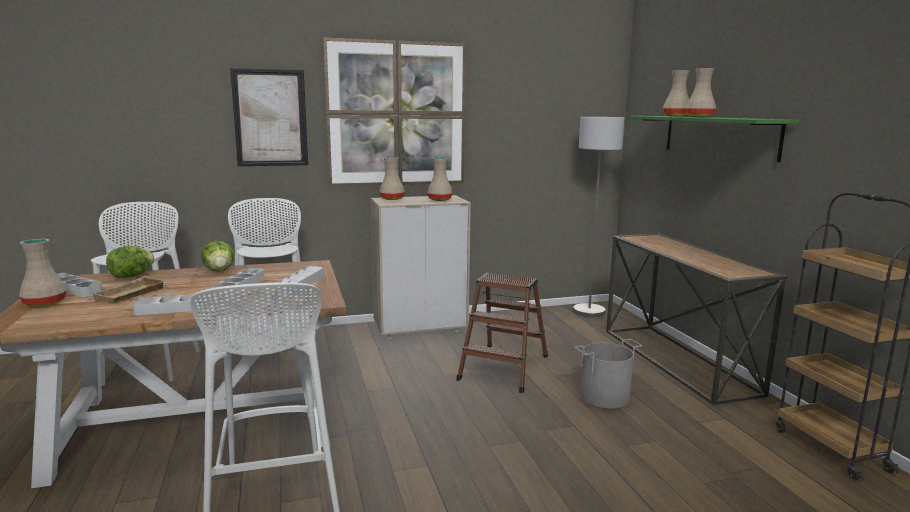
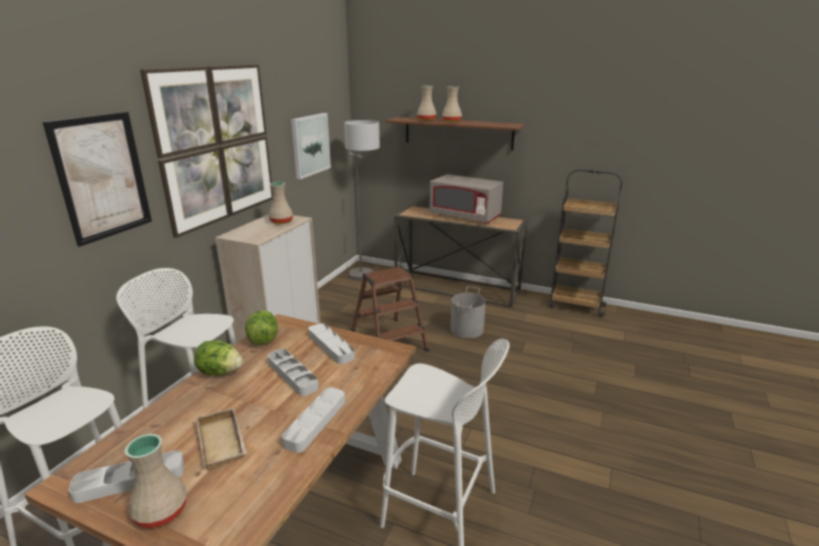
camera: 50 degrees left, 10 degrees up
(131, 276) = (146, 429): lettuce -> lettuce (263, 339)
(392, 199) = (240, 232): beige vase -> none
(538, 138) = (310, 145): none -> picture
(696, 254) = (465, 216): none -> grey microwave
(719, 136) = (458, 133): green shelf -> brown shelf

